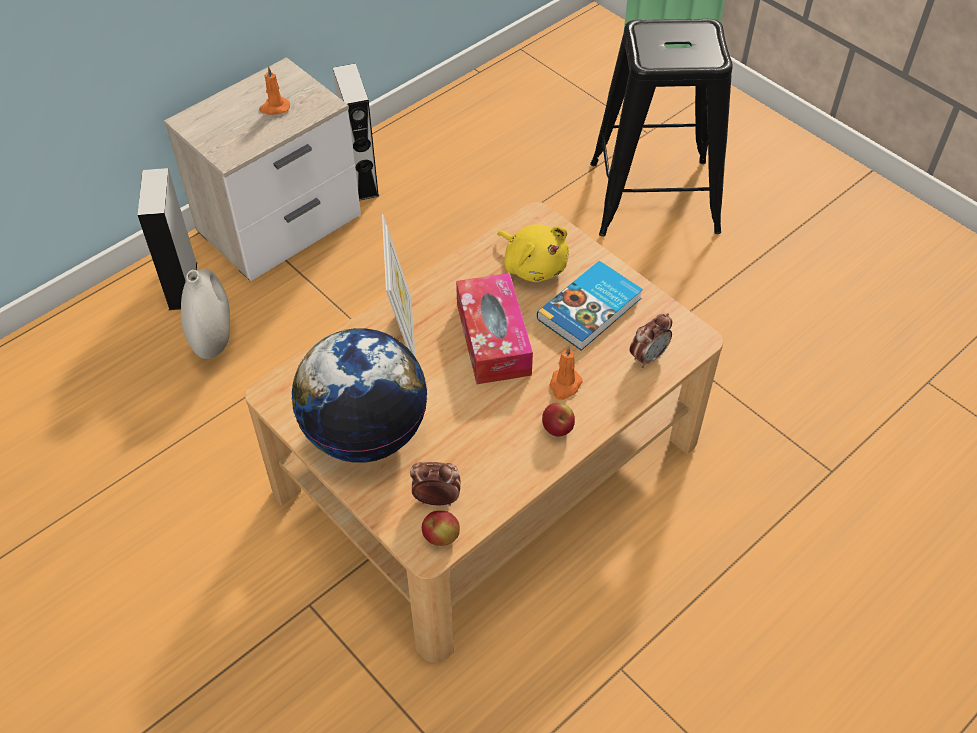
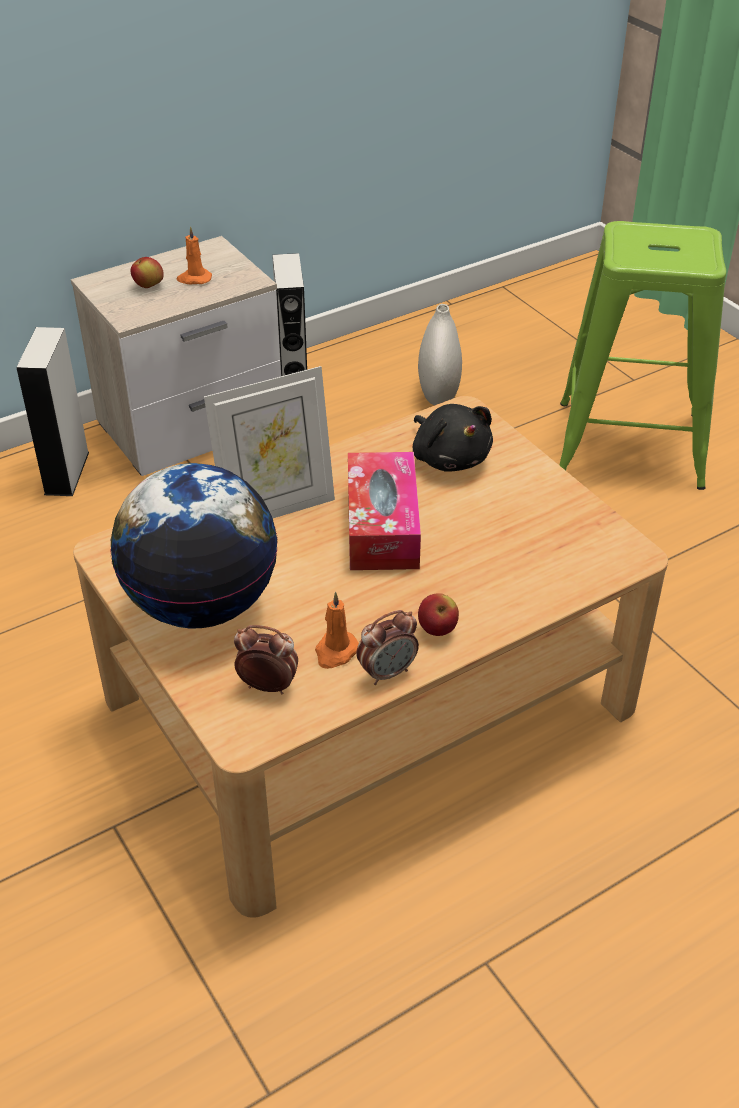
camera: 10 degrees right, 10 degrees down
(213, 338) = (84, 529): white vase -> white vase (438, 393)
(403, 334) = (276, 508): picture frame -> picture frame turned 60 degrees clockwise
(441, 537) = (262, 728): apple -> apple (149, 286)
(533, 265) = (449, 457): yellow plush toy -> black plush toy
(564, 385) = (457, 584): orange candle -> orange candle (336, 652)
(591, 309) = (509, 509): book -> none
(648, 357) = (569, 567): alarm clock -> alarm clock (387, 672)
(652, 197) = (628, 444): black stool -> green stool

